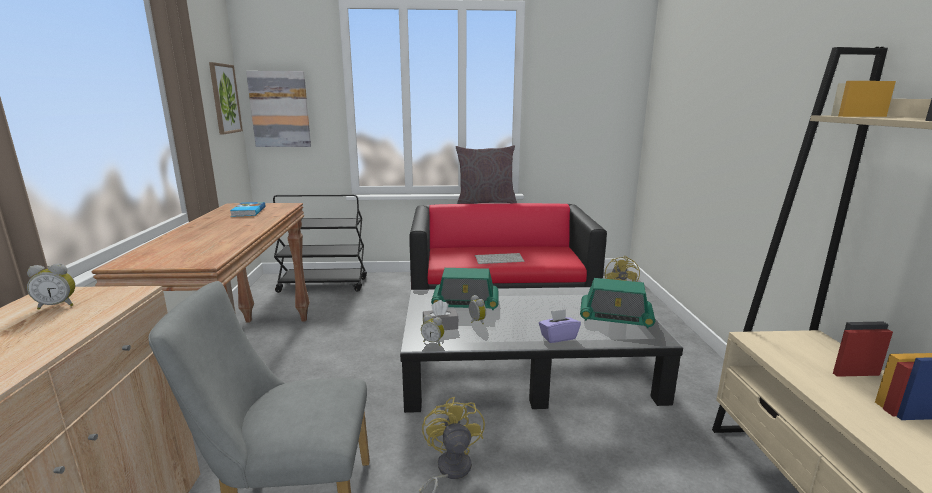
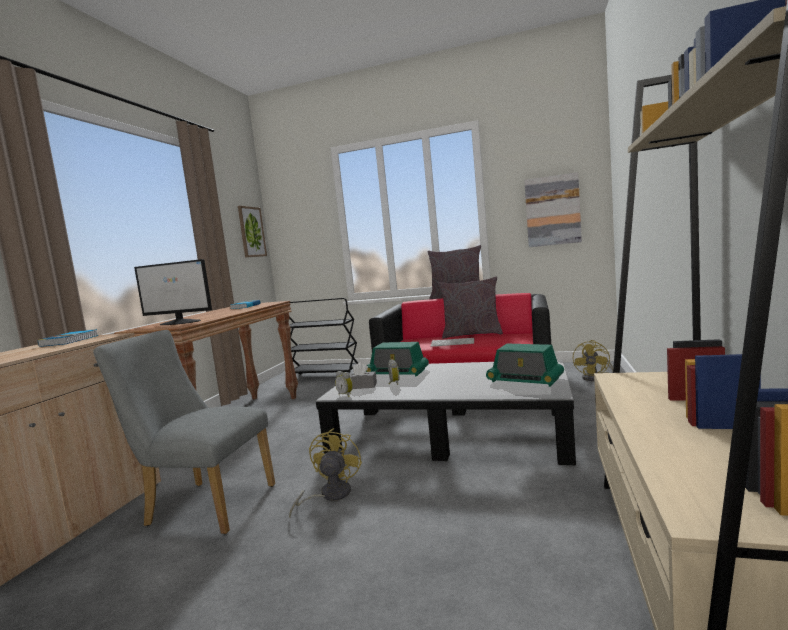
camera: 20 degrees right, 10 degrees down
(58, 305) = (71, 340): alarm clock -> book
(192, 250) = (180, 322): none -> monitor
(280, 109) = (294, 237): picture -> picture (552, 211)
(508, 246) = (472, 334): none -> grey pillow
(558, 337) = (454, 392): purple tissue box -> none

